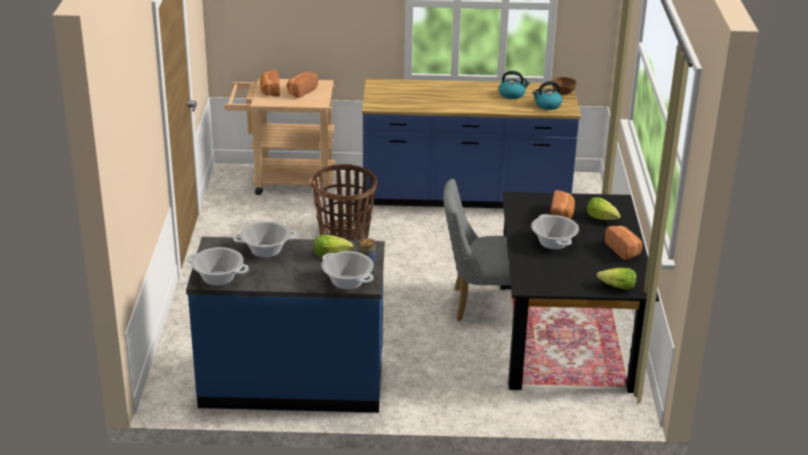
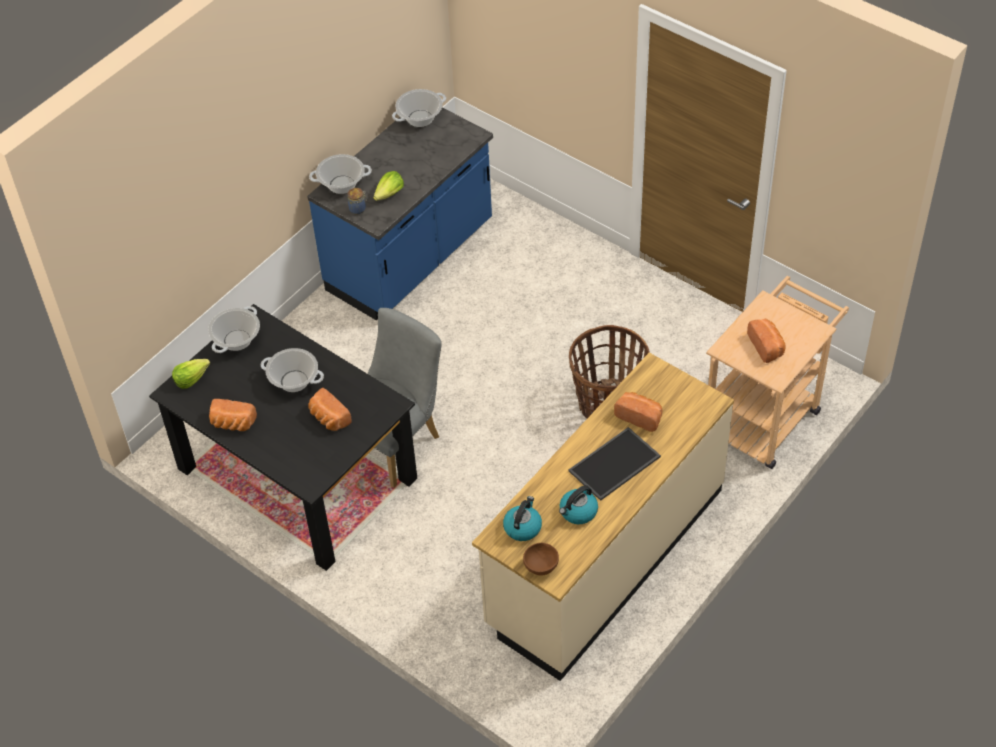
camera: 130 degrees right, 20 degrees up
(266, 250) = (434, 160): cooking pot -> cooking pot (237, 340)
(269, 91) = (788, 320): bread -> bread (640, 416)
(464, 94) = (614, 465): none -> tray
(465, 197) = (604, 557): blue counter -> beige counter
(602, 218) = (296, 447): lettuce -> none

